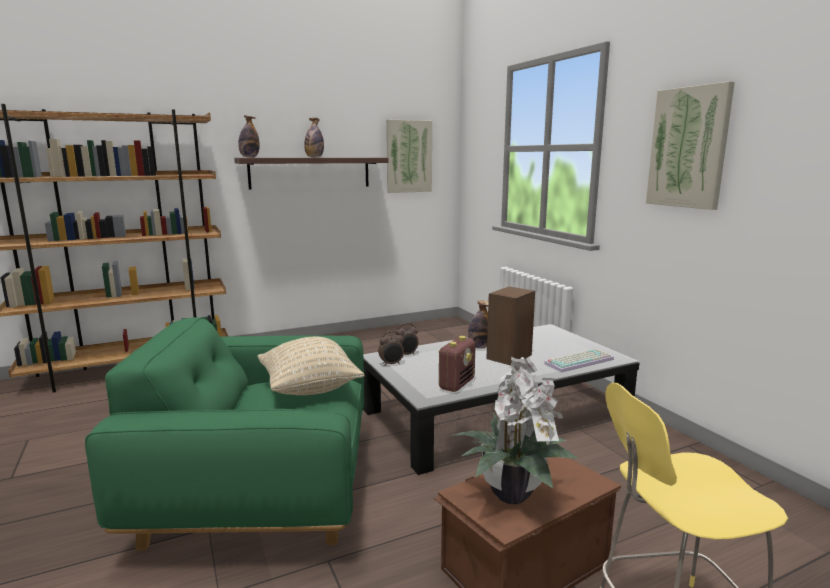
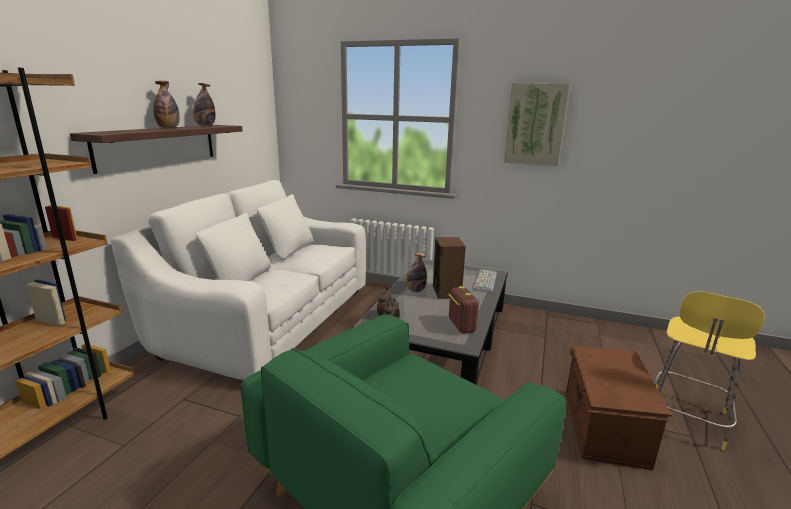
camera: 45 degrees left, 5 degrees up
(249, 157) = (101, 132): bottle -> bottle (205, 126)
(309, 389) = (411, 376): beige pillow -> none
(376, 349) = (269, 320): none -> white sofa
(408, 156) = (240, 122): picture -> none
(512, 492) = (617, 383): potted plant -> none

